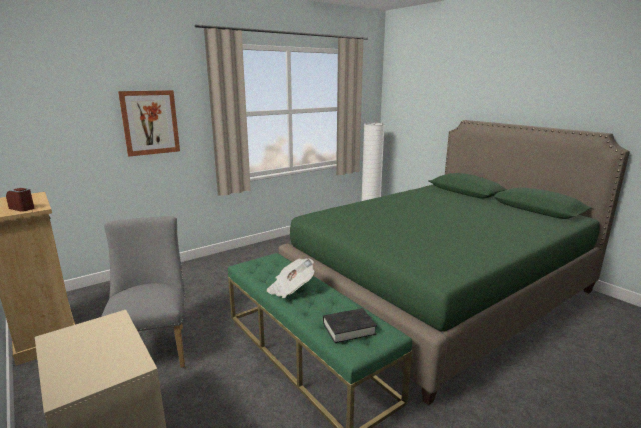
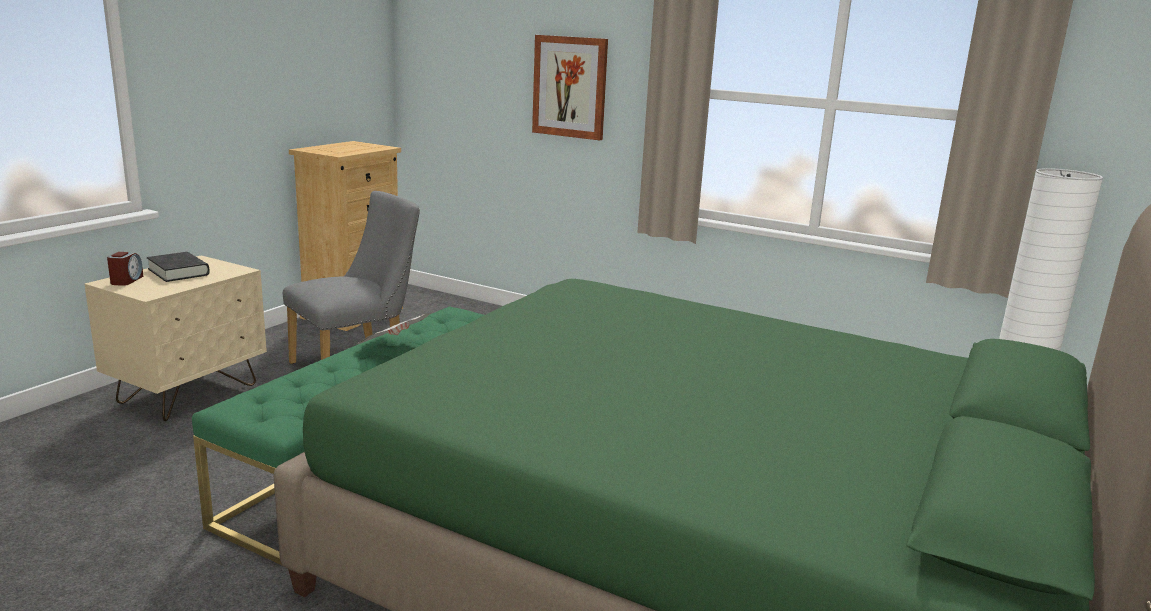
camera: 65 degrees right, 0 degrees up
(22, 208) = (333, 151): alarm clock -> alarm clock (126, 280)
(349, 328) = (289, 396): black book -> black book (178, 272)

